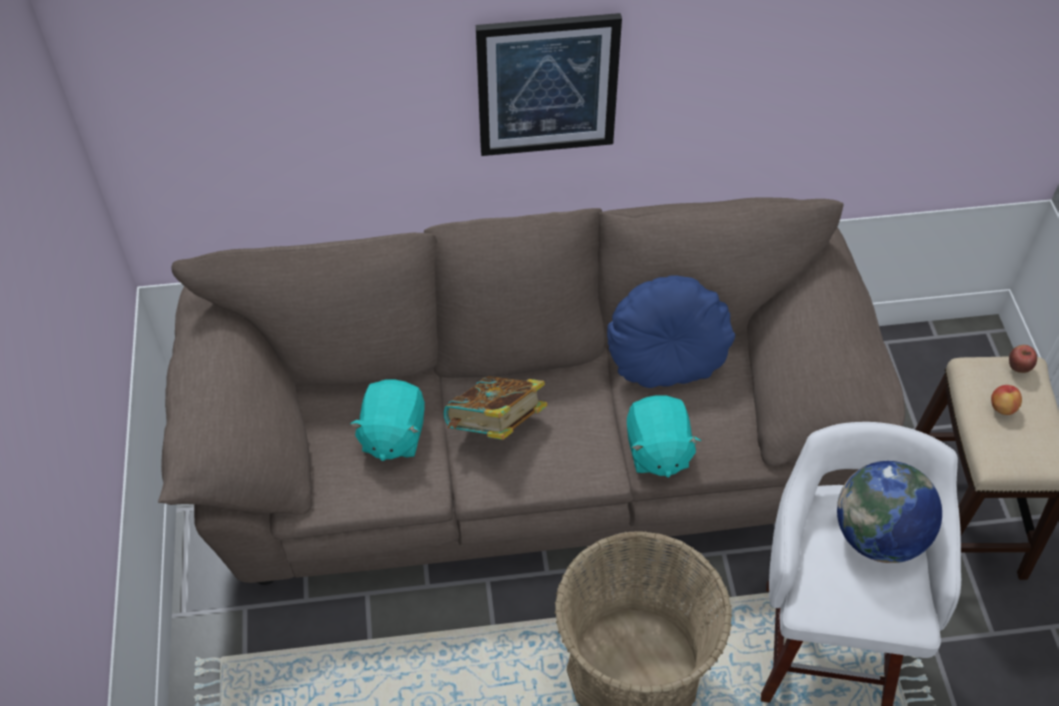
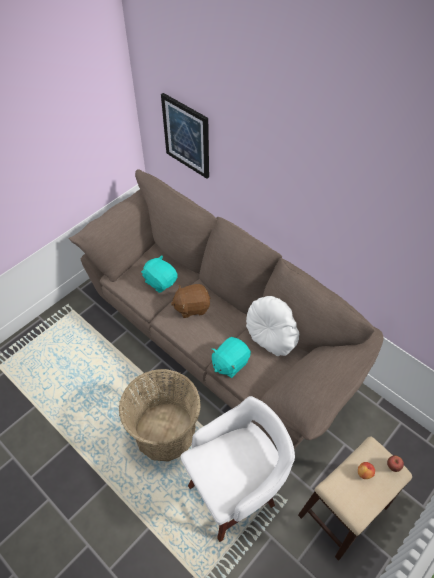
camera: 50 degrees right, 0 degrees up
(392, 435) = (160, 281): turquoise plush toy -> turquoise plush toy turned 75 degrees clockwise
(495, 427) = (192, 307): book -> brown plush toy
(547, 85) = (282, 187): picture -> picture (186, 136)
(666, 367) = (270, 340): blue pillow -> white pillow
(878, 536) = (248, 462): globe -> none

